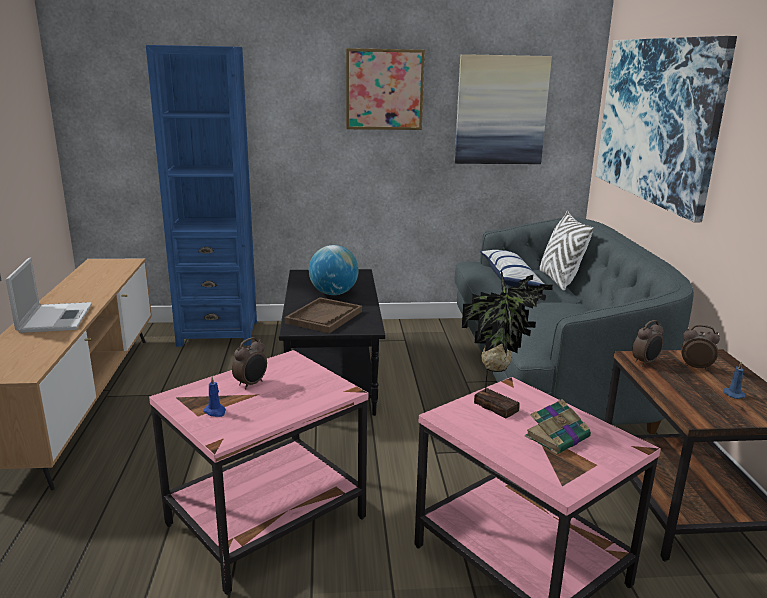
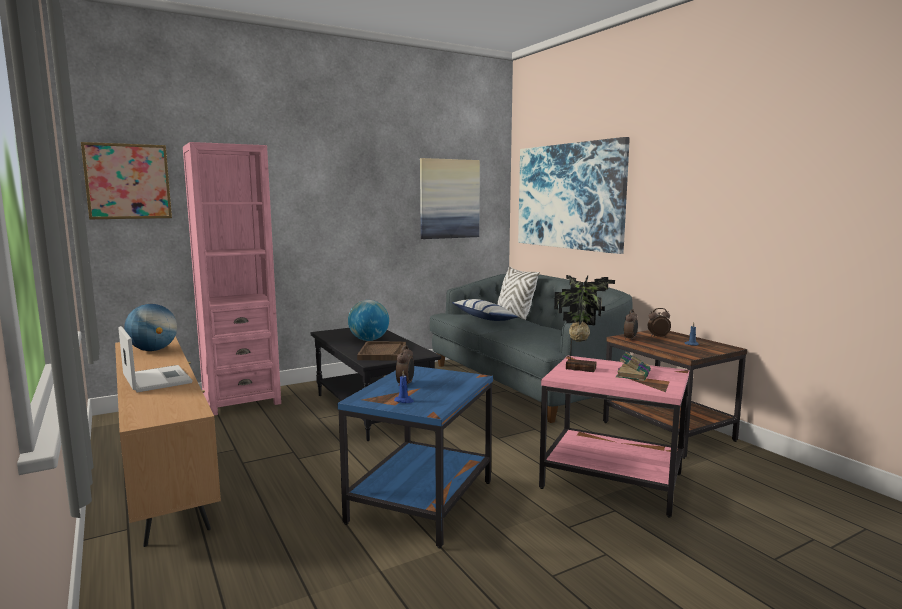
camera: 25 degrees left, 10 degrees down
(102, 275) = (153, 350): none -> globe
(218, 333) = (241, 401): blue bookcase -> pink bookcase
(266, 521) = (420, 502): pink side table -> blue side table
(384, 89) = (367, 184): picture -> picture (128, 181)

